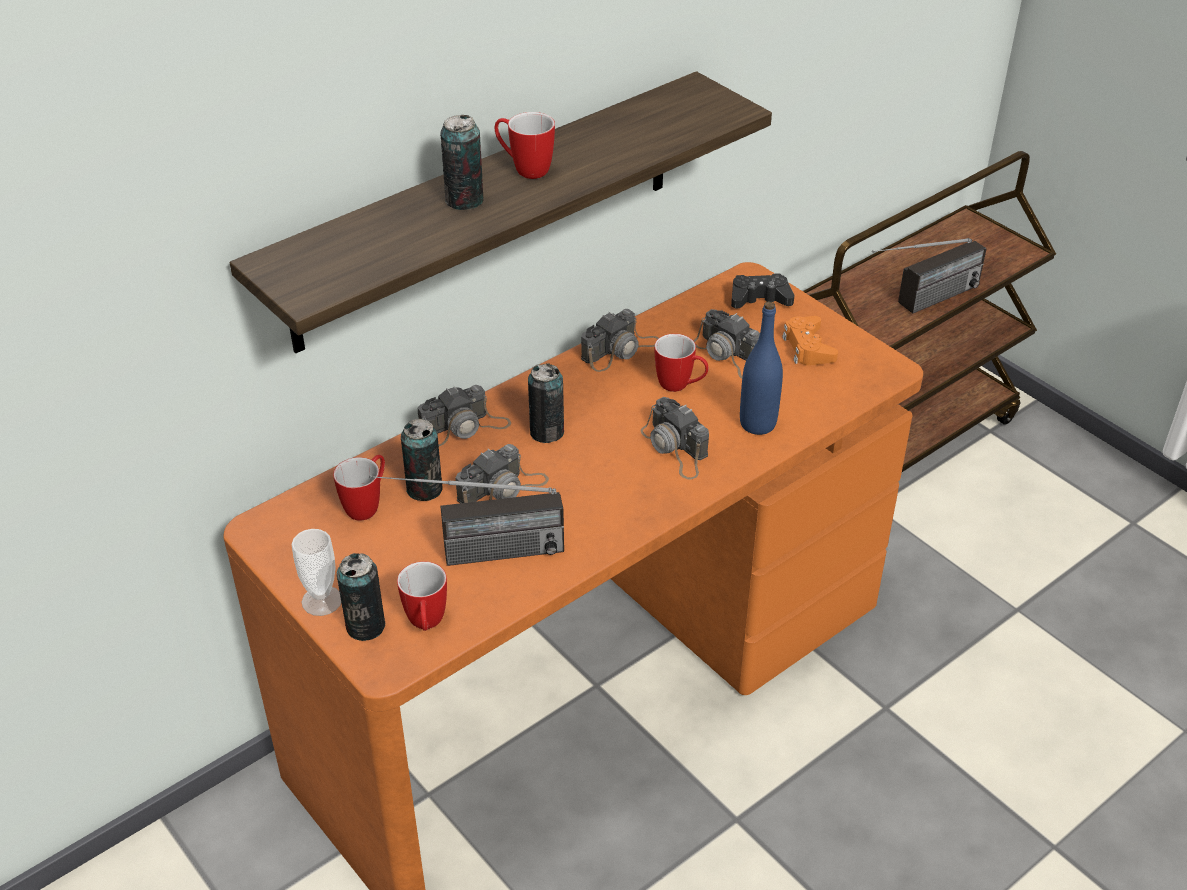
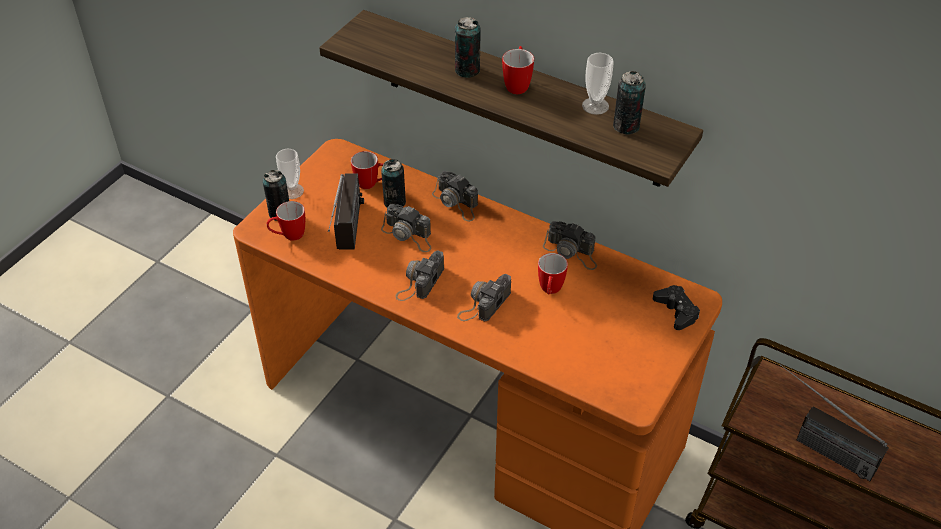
camera: 70 degrees right, 5 degrees up
(472, 555) = (349, 238): radio -> radio turned 150 degrees counterclockwise
(547, 432) = (470, 239): can -> can (626, 126)
(608, 125) = (595, 106): none -> cup
(729, 355) = (598, 309): camera -> camera (420, 282)
(757, 424) = (531, 340): blue bottle -> none
(808, 347) = (633, 350): orange game controller -> none

